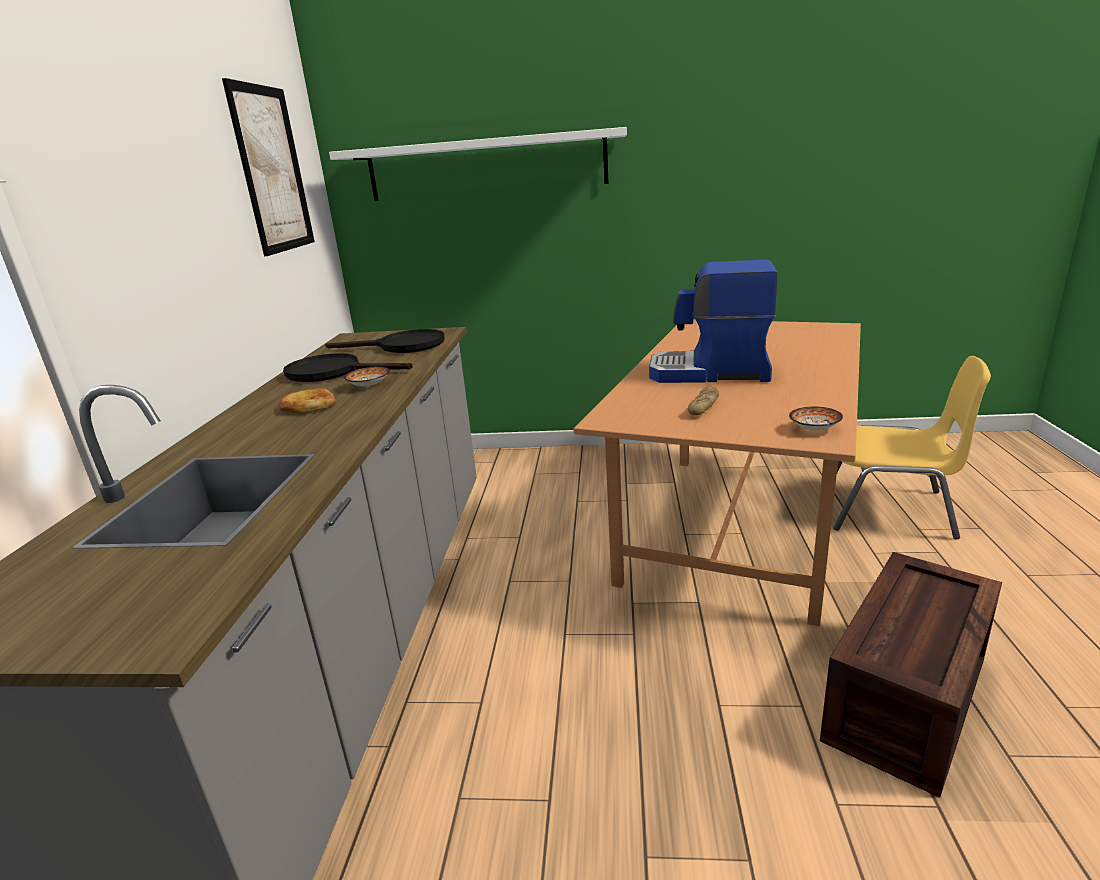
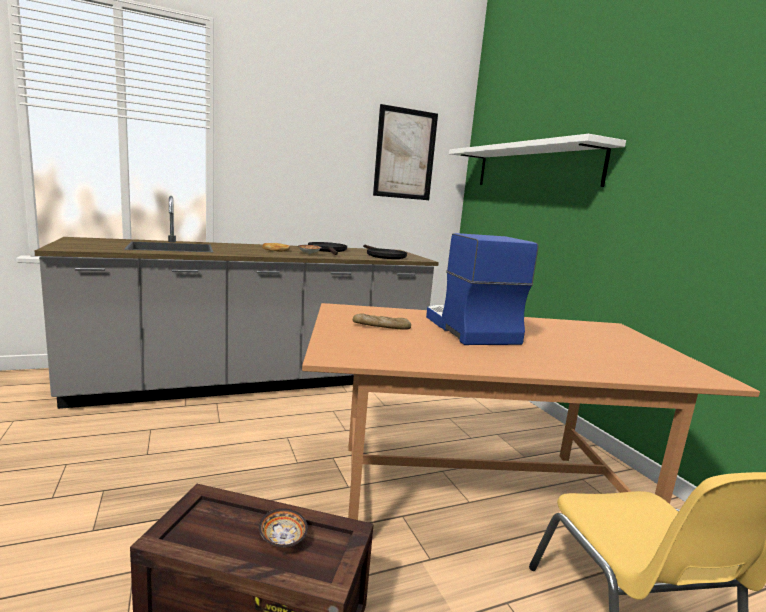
camera: 60 degrees right, 10 degrees down
(814, 429) = (353, 354): bowl -> bowl (282, 539)

